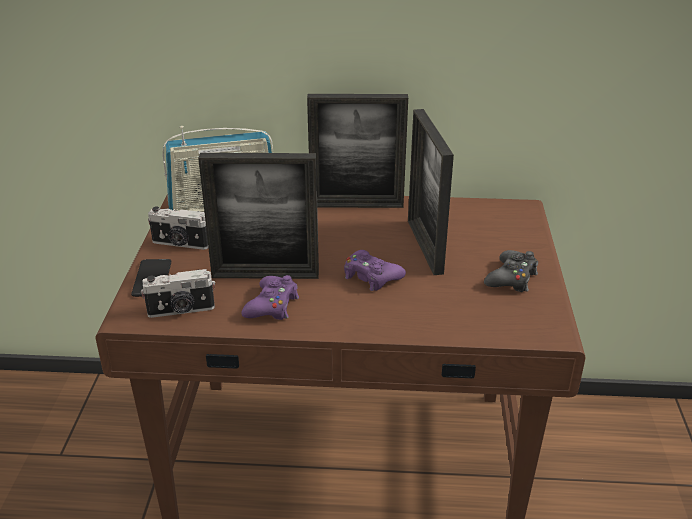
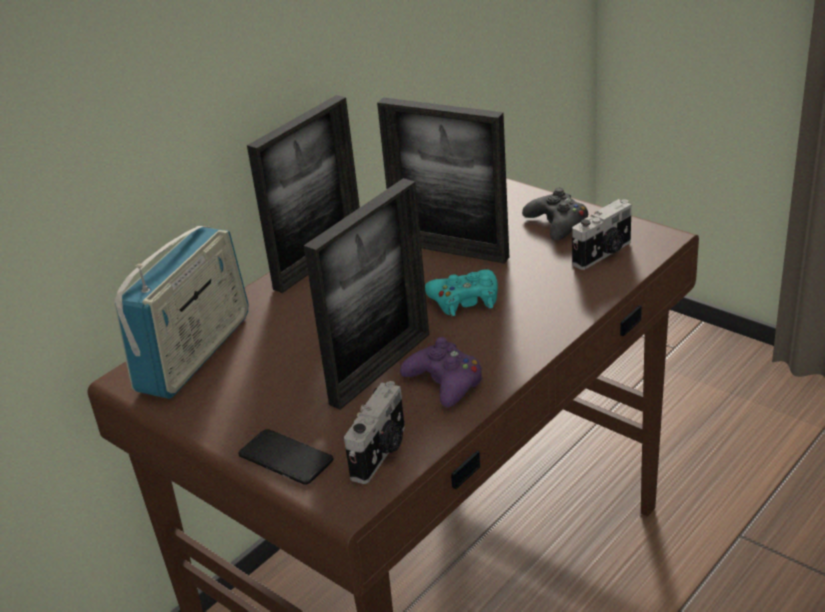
camera: 50 degrees left, 0 degrees up
(180, 244) = (236, 413): camera -> camera (604, 254)
(371, 276) = (465, 300): purple game controller -> turquoise game controller

